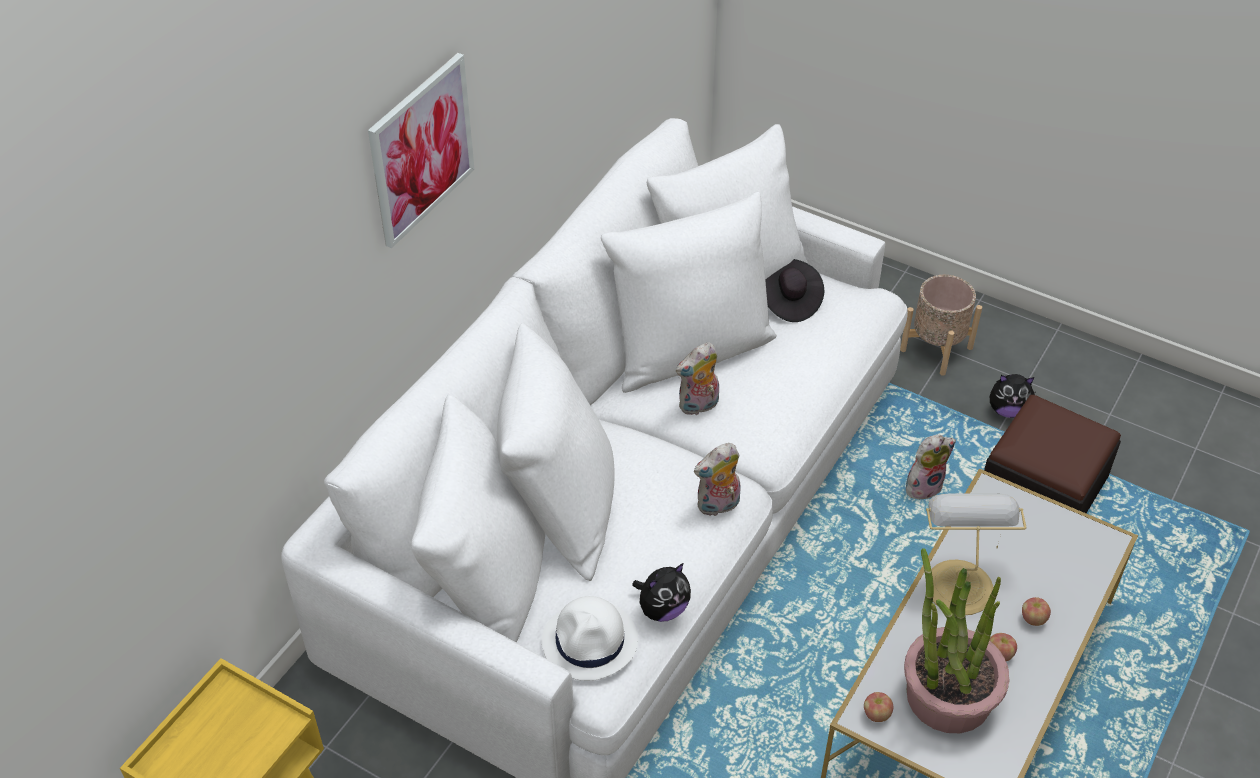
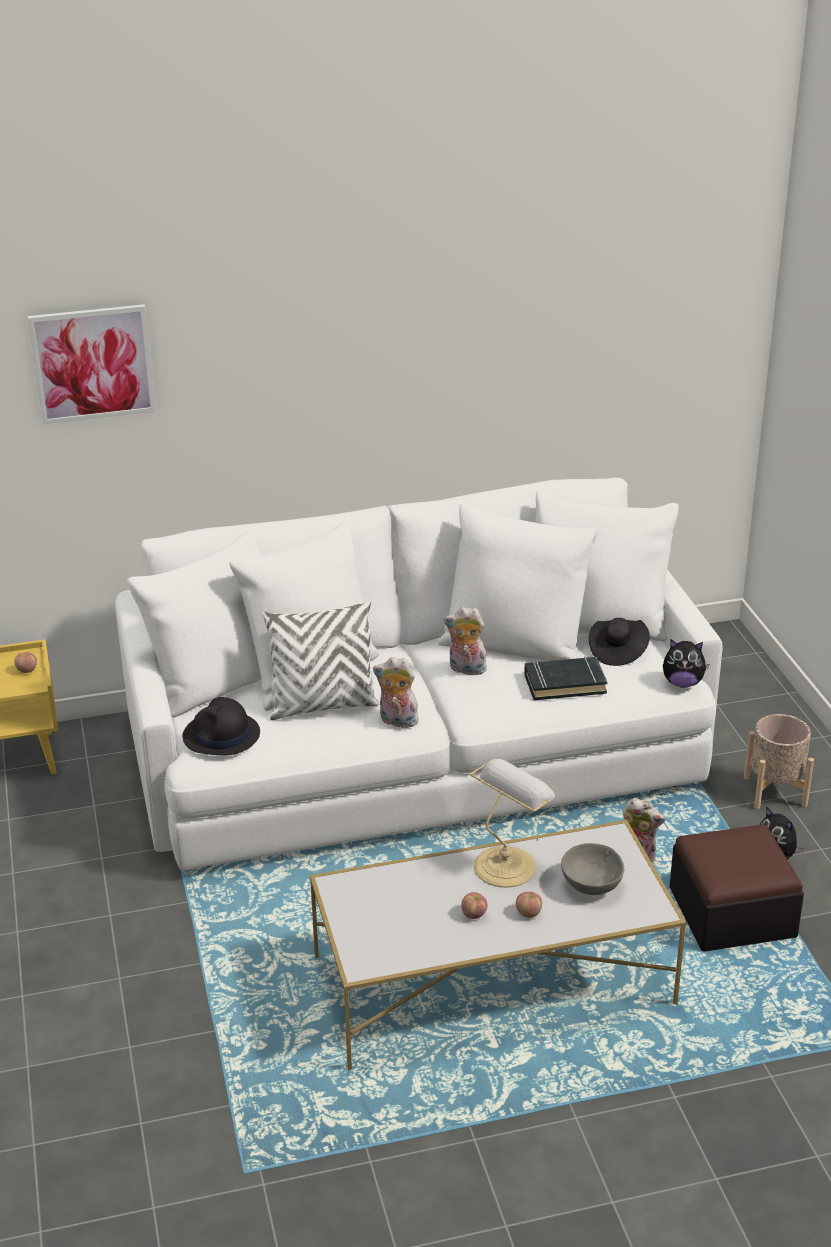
camera: 45 degrees right, 15 degrees down
(421, 149) = (330, 363): picture -> picture (93, 363)
(590, 641) = (221, 736): white hat -> black hat
(633, 536) = (323, 705): none -> white pillow
(662, 609) = (286, 748): plush toy -> plush toy (682, 683)
(795, 365) = (564, 683): none -> black book
(876, 714) = (345, 889): apple -> apple (27, 670)
(948, 695) = (405, 910): potted plant -> none
(1037, 553) = (591, 884): none -> grey bowl

